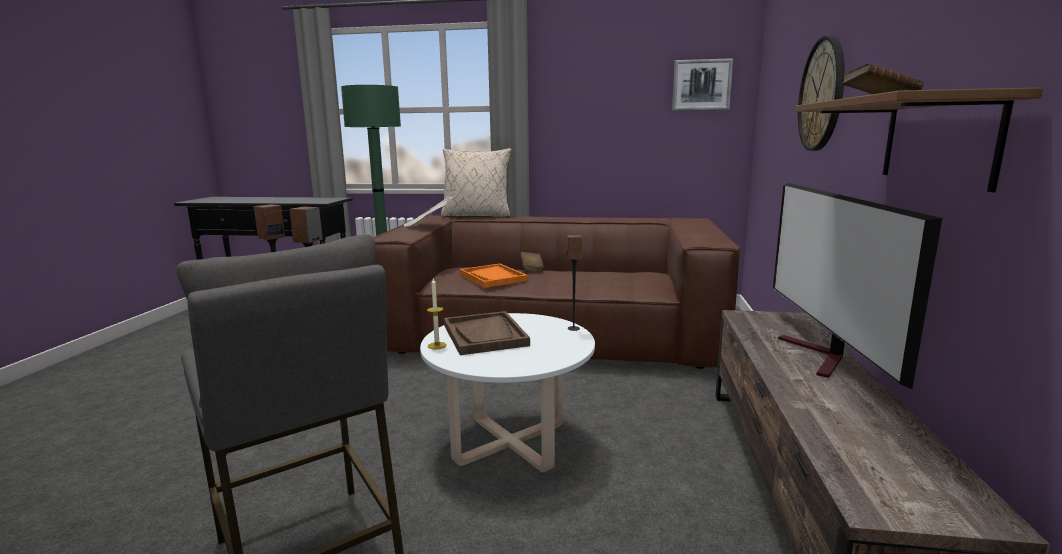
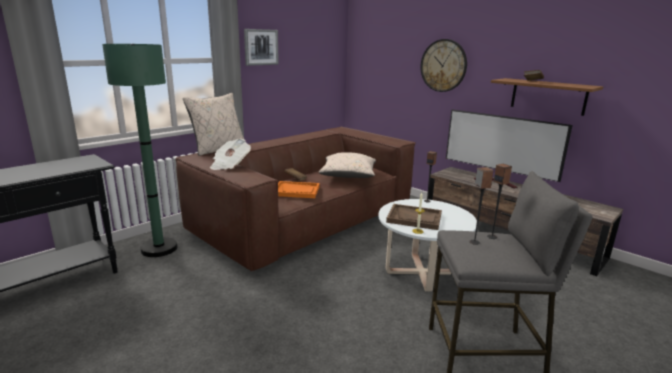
camera: 55 degrees left, 5 degrees up
(599, 282) = (348, 176): none -> beige pillow
(701, 85) = (325, 45): picture -> picture (261, 47)

